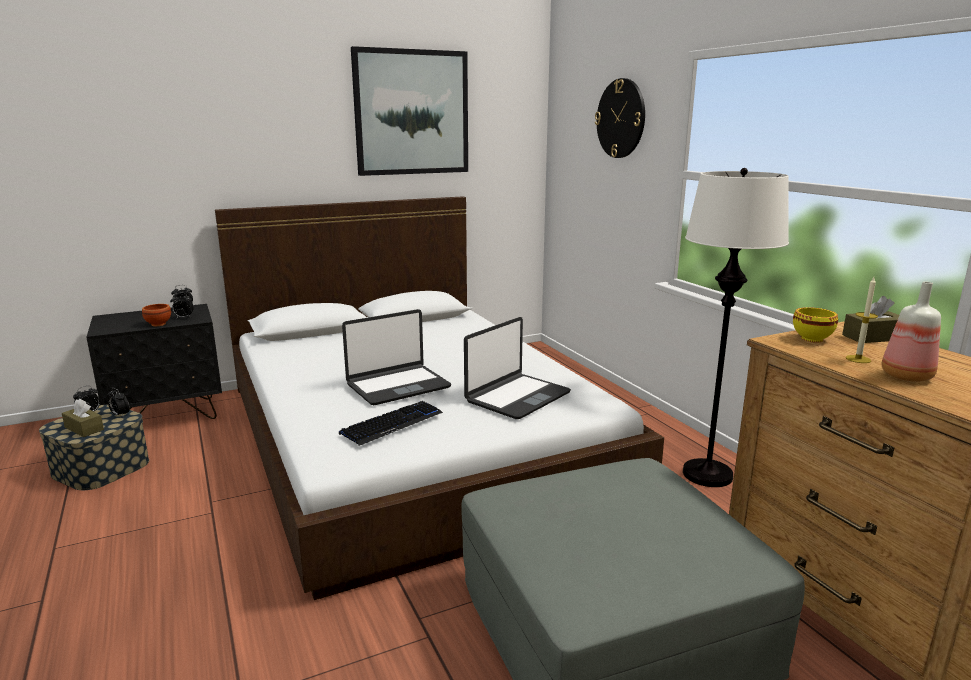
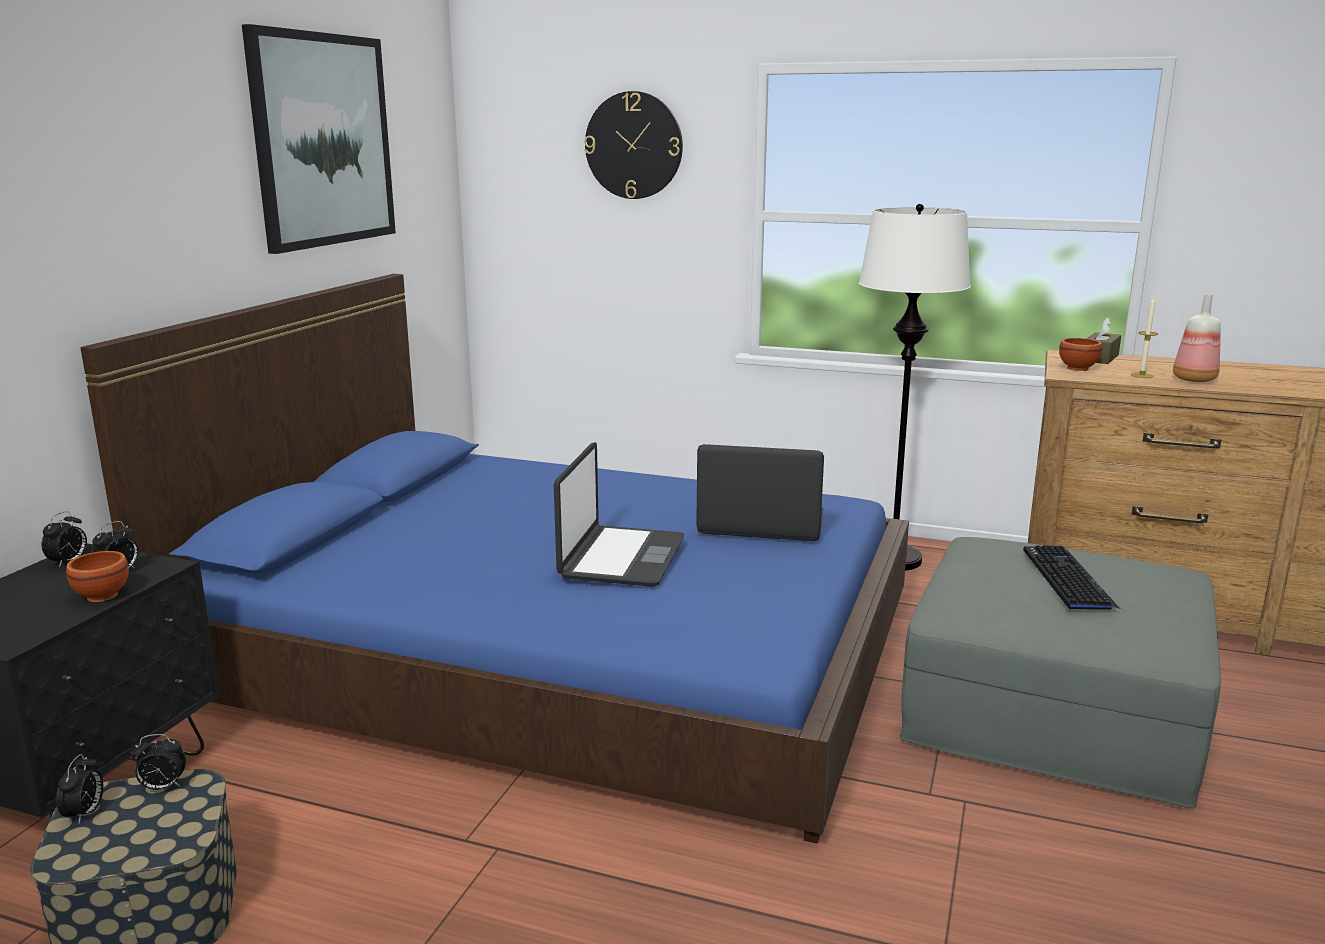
camera: 45 degrees left, 0 degrees up
(84, 428) = (147, 834): brown tissue box -> none
(392, 424) = (724, 595): keyboard -> keyboard (1067, 579)
(412, 436) = (557, 644): white bed -> blue bed
(517, 397) = (761, 524): laptop -> laptop turned 75 degrees counterclockwise
(813, 339) = (1079, 368): yellow bowl -> brown bowl

